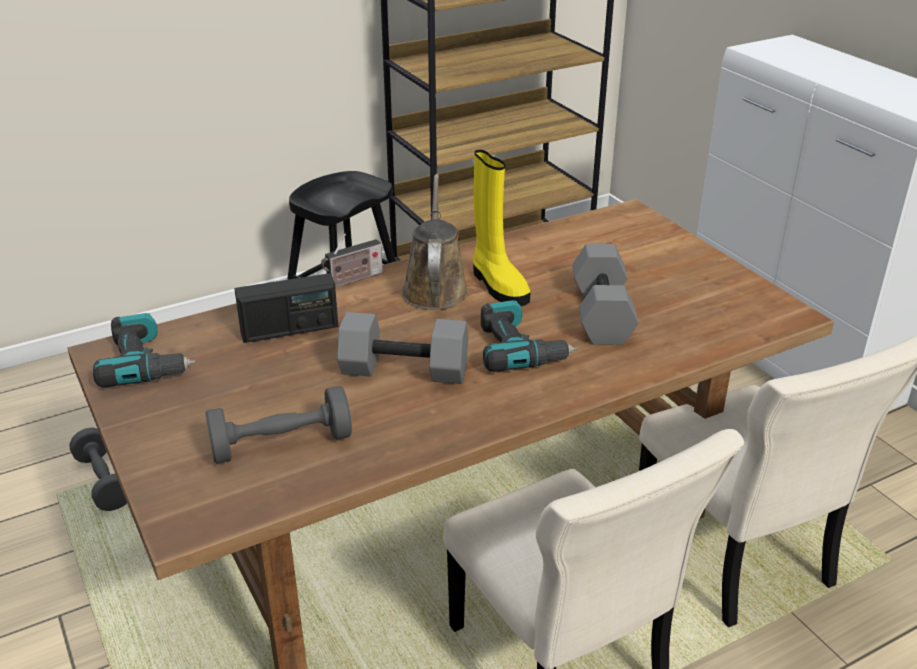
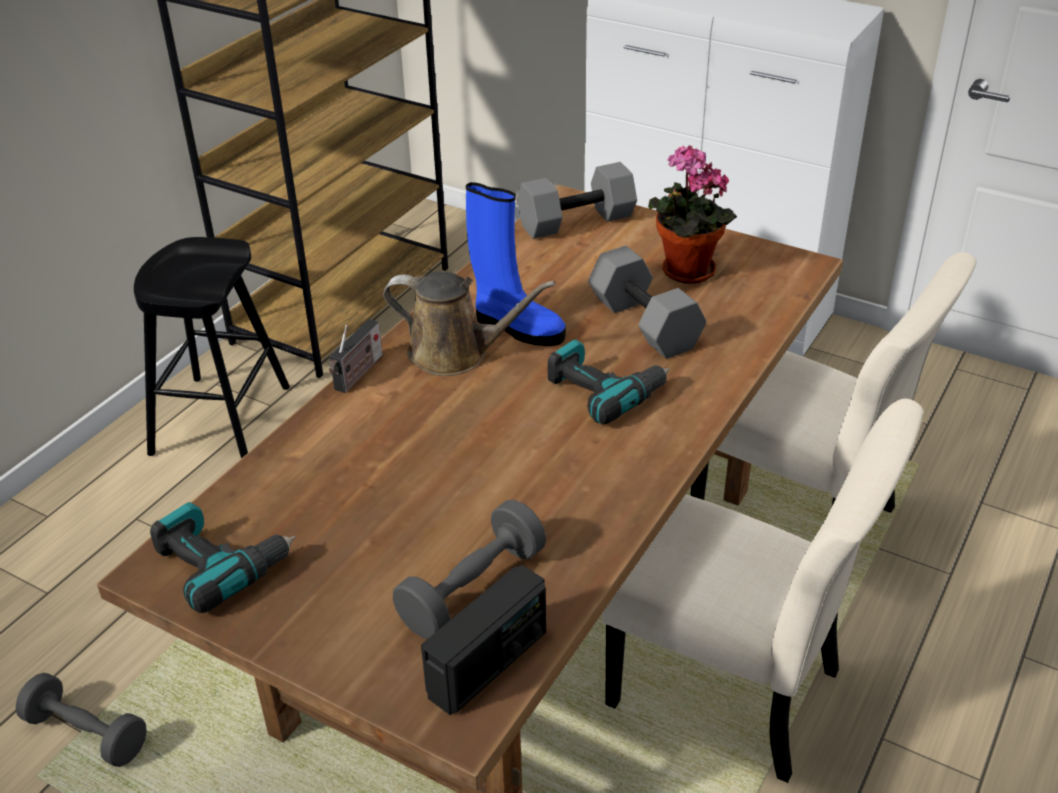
camera: 30 degrees left, 5 degrees up
(289, 330) = (347, 459): radio -> radio (488, 664)
(406, 369) = (516, 455): grey dumbbell -> grey dumbbell (577, 220)
(435, 288) = (456, 354): brown watering can -> brown watering can turned 135 degrees clockwise
(498, 285) = (516, 327): yellow boot -> blue boot
(674, 288) = (684, 272): none -> potted plant

